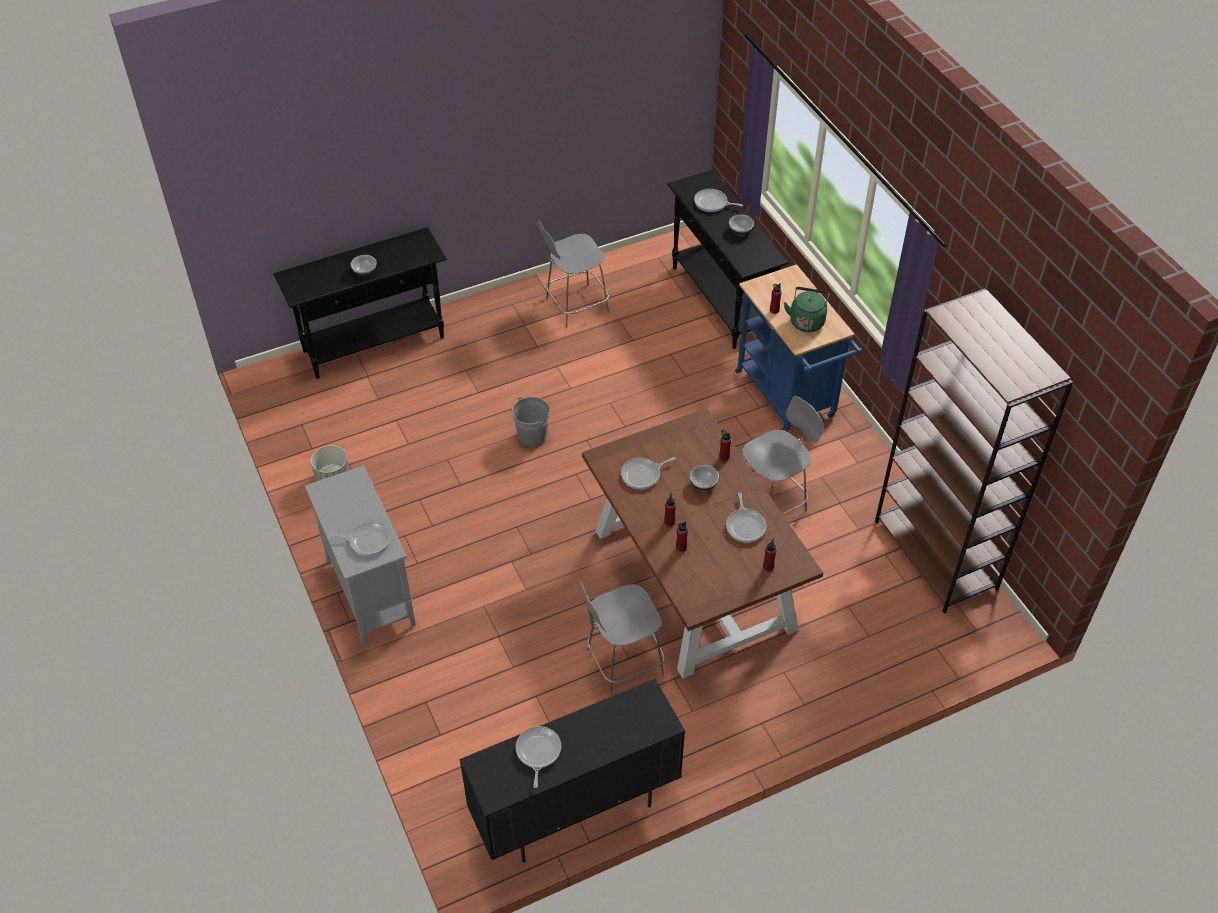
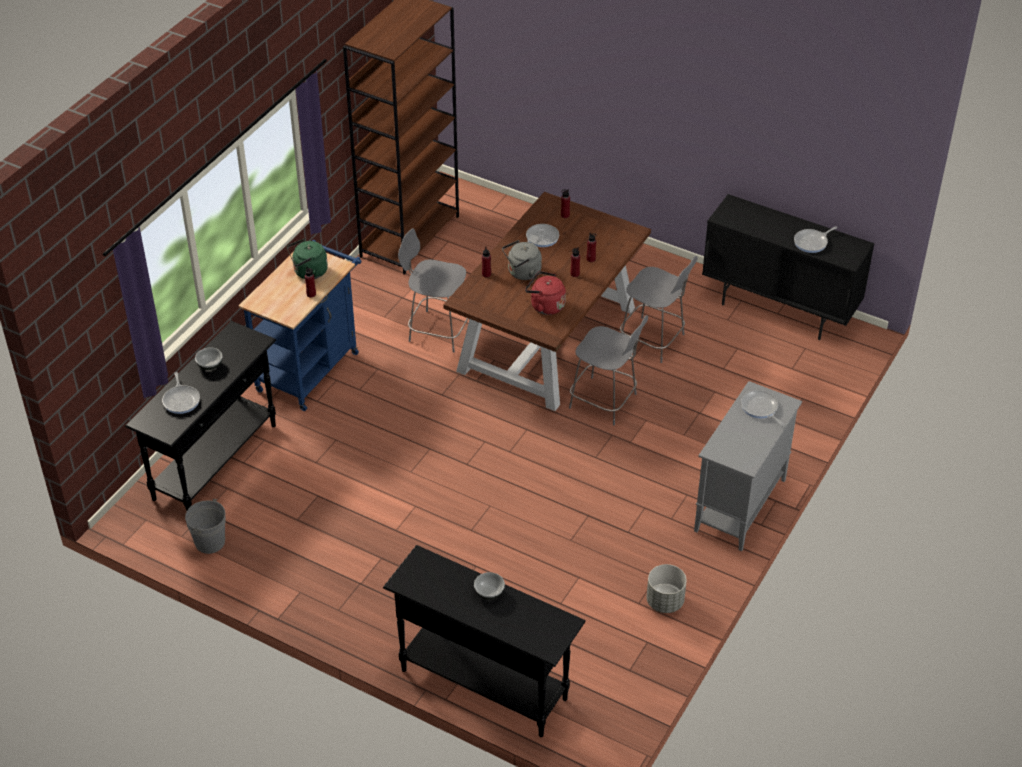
camera: 125 degrees left, 5 degrees down
(532, 436) = (494, 500): grey bucket -> grey bucket (210, 542)
(575, 306) = (303, 561): grey chair -> grey chair (605, 402)
(643, 475) = (545, 306): frying pan -> red kettle
(704, 484) = (522, 273): bowl -> grey kettle

